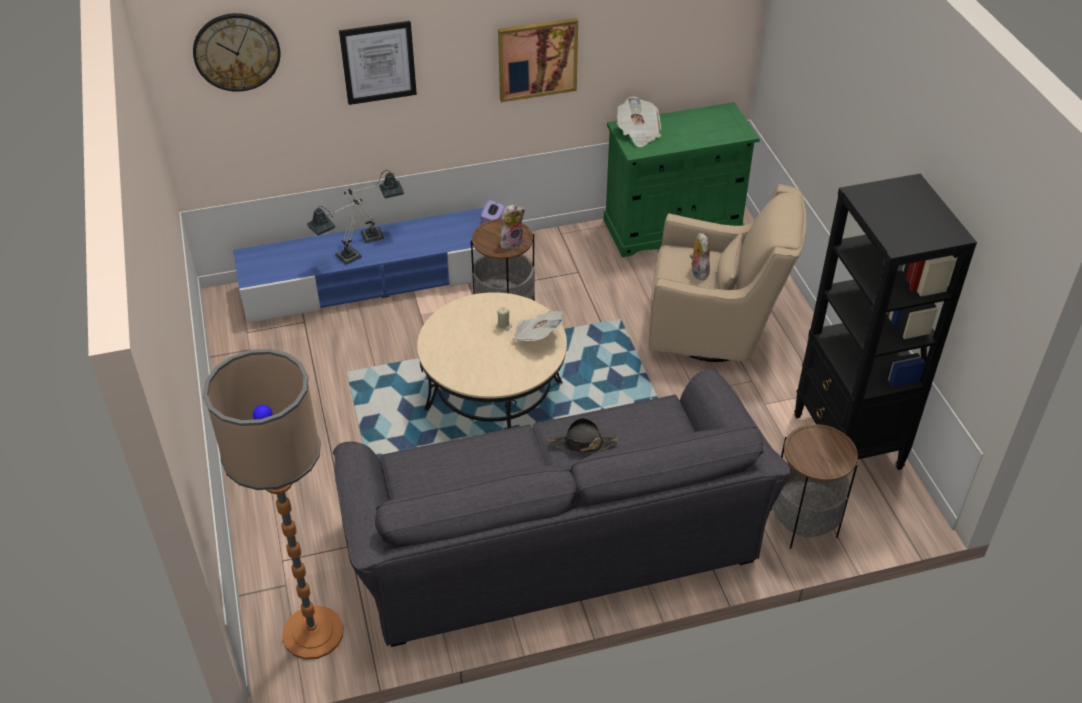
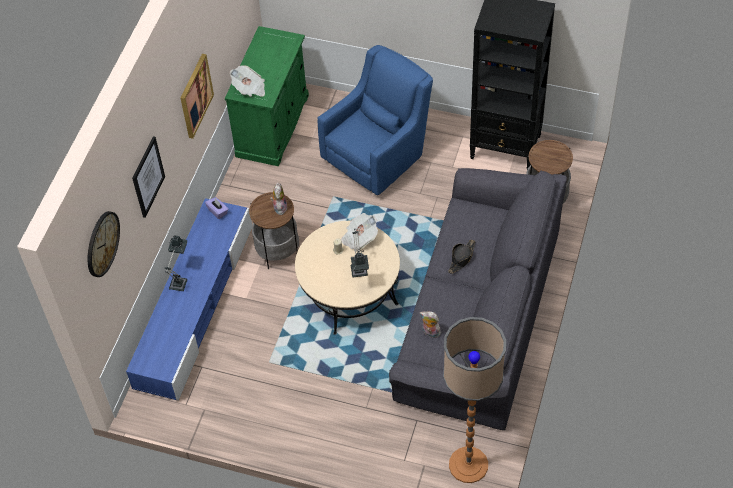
camera: 55 degrees left, 10 degrees up
(343, 259) = (189, 310): table lamp -> table lamp (359, 274)
(698, 272) = (366, 132): plush toy -> plush toy (430, 332)
(716, 330) = (379, 156): beige armchair -> blue armchair

